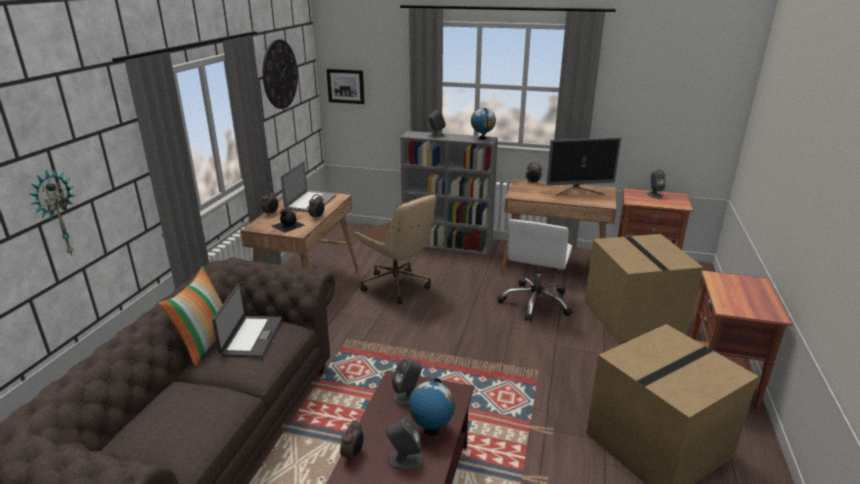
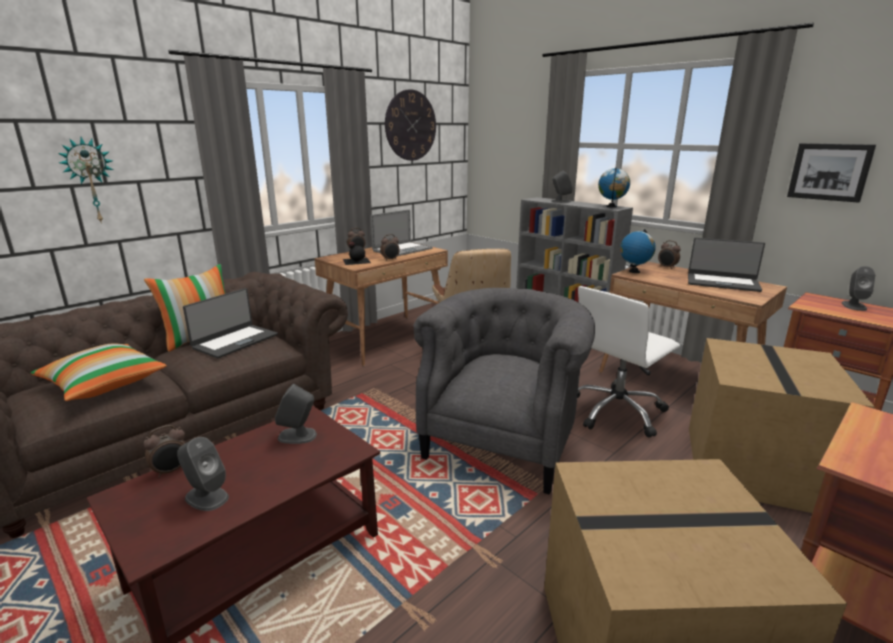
camera: 30 degrees right, 5 degrees down
(191, 415) = (103, 384): none -> pillow
(346, 86) = (490, 150): picture -> picture (829, 172)
(431, 430) = (272, 479): globe -> globe (634, 271)
(483, 349) = (504, 439): none -> grey armchair
(578, 191) = (722, 282): monitor -> laptop

